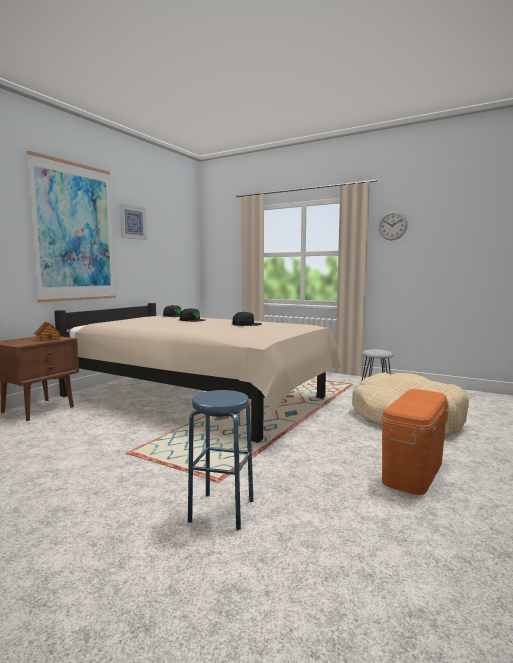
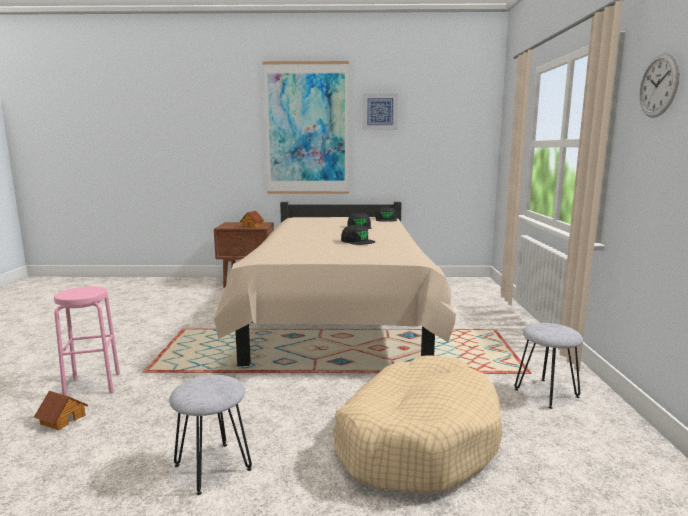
camera: 60 degrees right, 5 degrees up
(221, 511) = (92, 386): blue stool -> pink stool
(290, 530) = (62, 419): none -> toy house
(413, 471) = (212, 467): orange storage box -> grey stool

